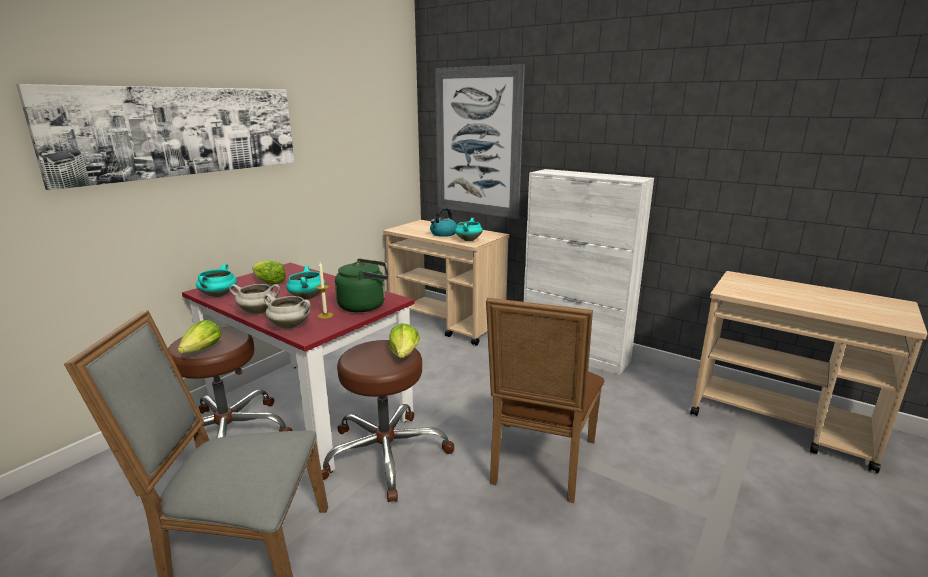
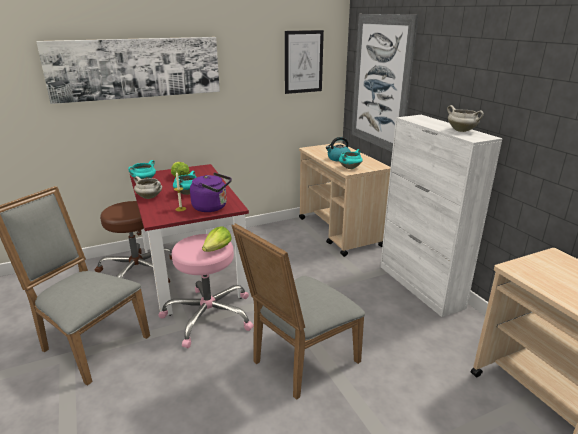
camera: 30 degrees right, 5 degrees up
(202, 350) = (117, 214): lettuce -> none
(291, 326) = (154, 211): white cooking pot -> white cooking pot (462, 130)
(365, 305) = (212, 207): green kettle -> purple kettle
(379, 124) = (303, 62): none -> picture
(385, 454) = (209, 316): brown stool -> pink stool
(538, 464) = (299, 362): brown chair -> grey chair

